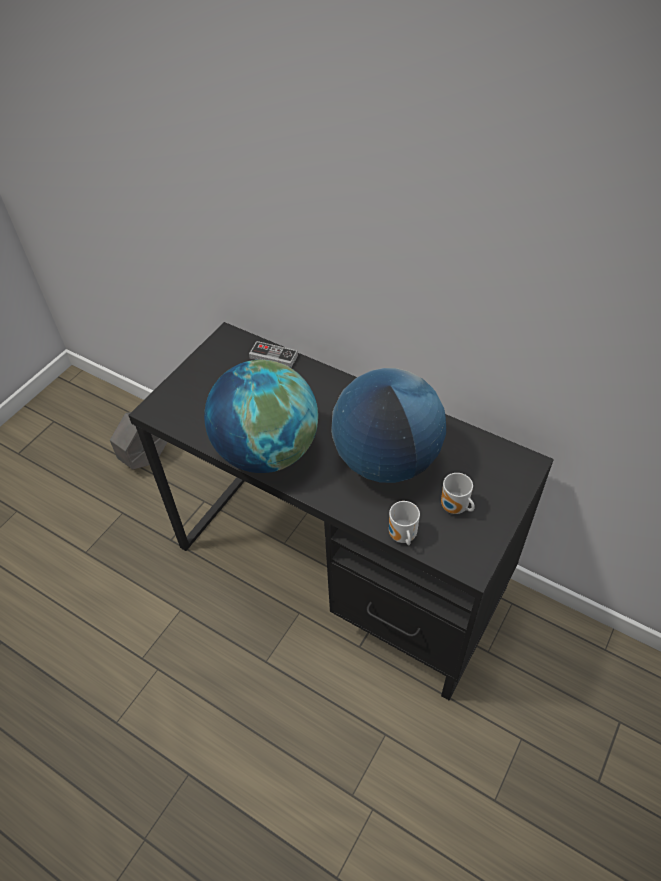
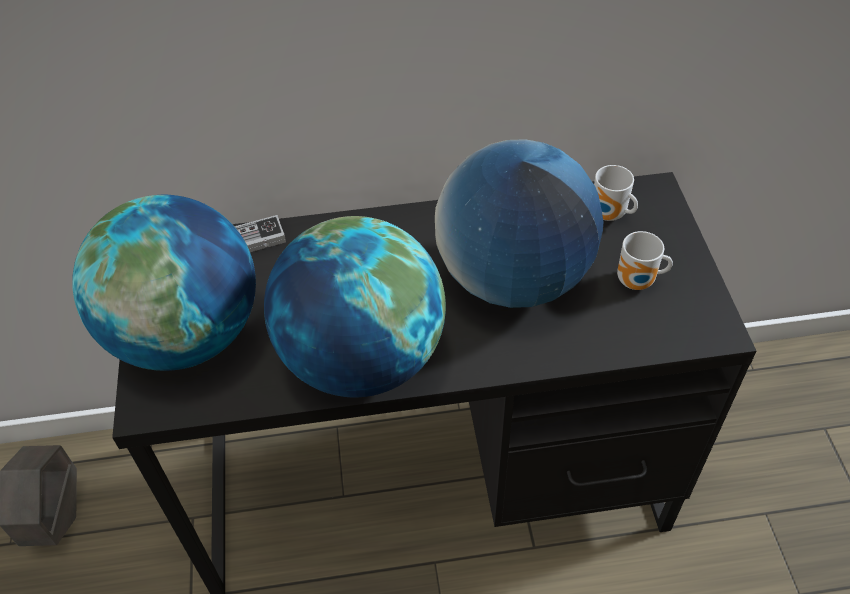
camera: 40 degrees left, 0 degrees up
(201, 387) = (187, 335): none -> globe
(401, 537) = (619, 350): mug -> mug (609, 216)

